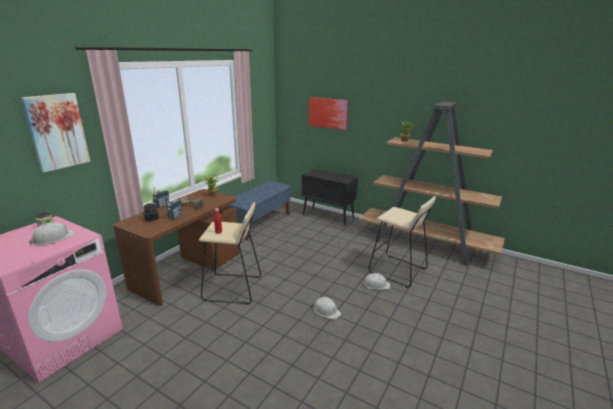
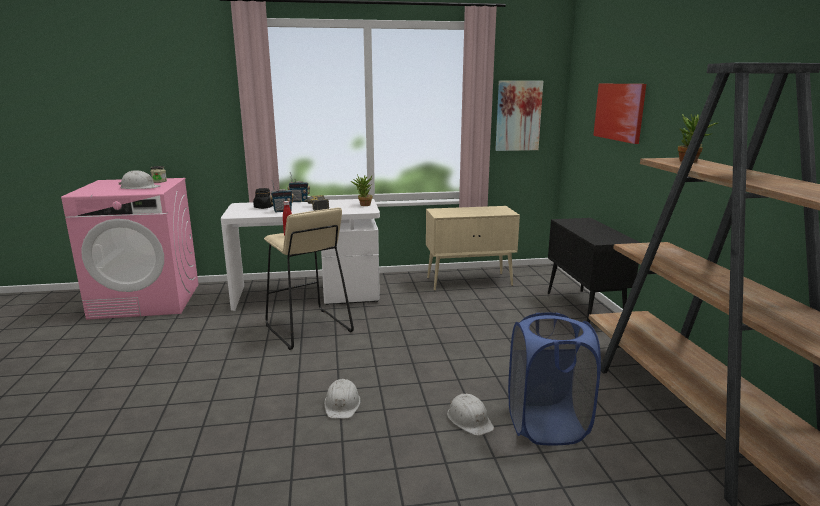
camera: 50 degrees right, 5 degrees down
(57, 131) = (199, 89): picture -> picture (518, 116)
(187, 270) = (308, 294): brown desk -> white desk
(259, 222) = (470, 281): blue bench -> beige cabinet
(397, 271) = (546, 425): beige stool -> blue laundry basket

